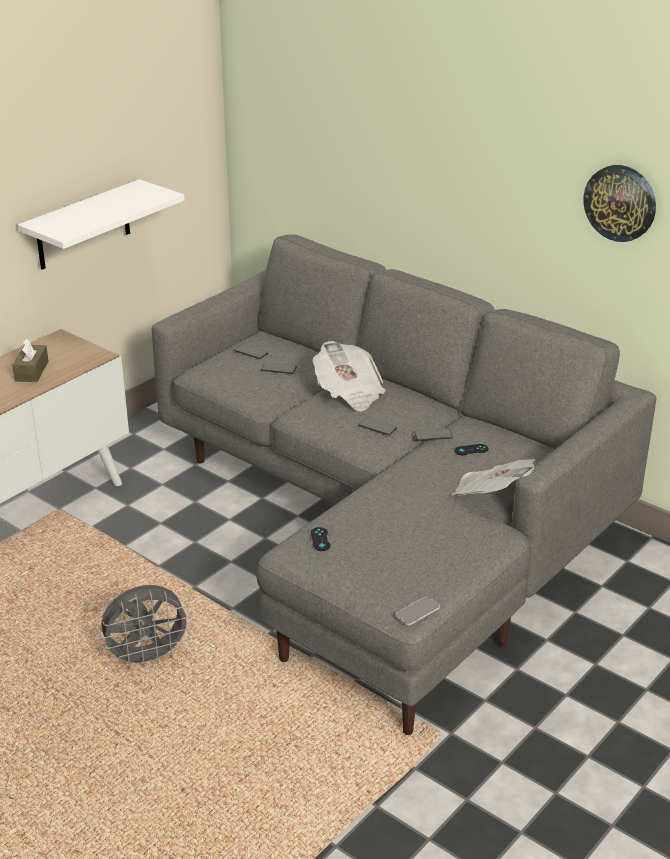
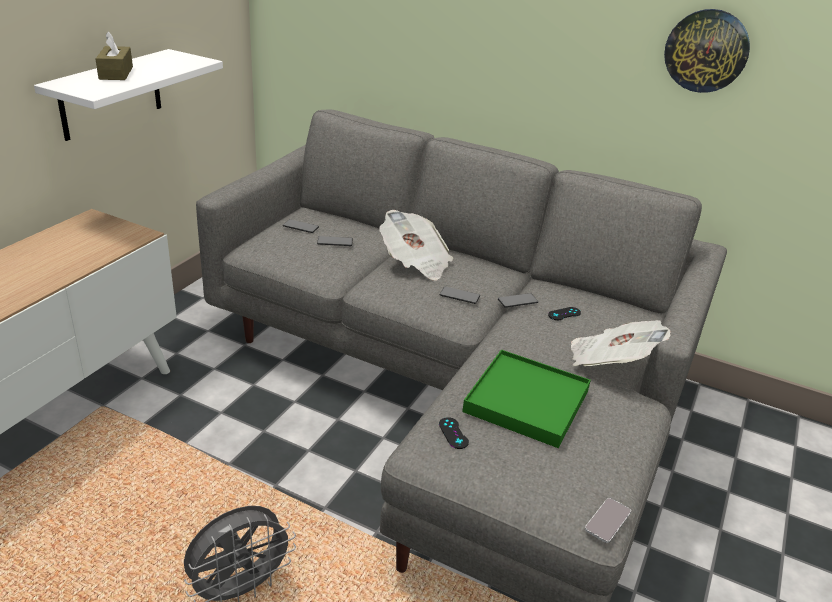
camera: 15 degrees left, 0 degrees up
(31, 371) = (62, 255): brown tissue box -> brown tissue box (116, 73)
(394, 521) = (526, 401): none -> green tray

